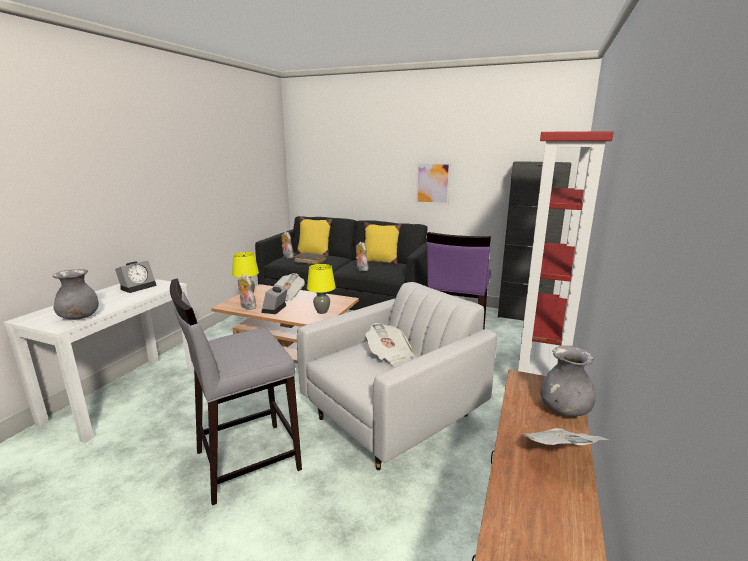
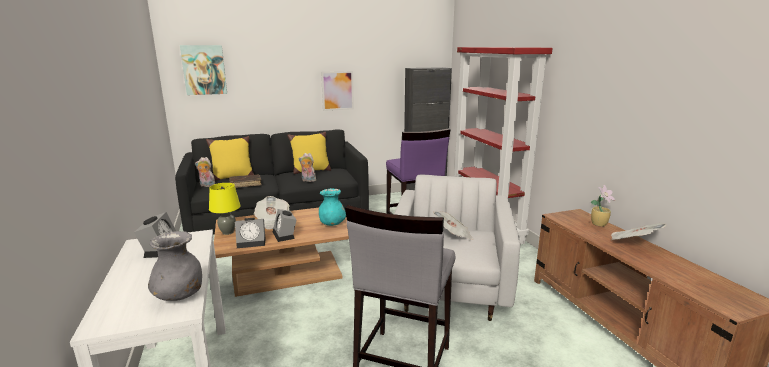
camera: 40 degrees left, 0 degrees up
(247, 307) = (252, 242): plush toy -> alarm clock
(316, 156) = (204, 70): none -> picture
(322, 312) = (332, 224): yellow table lamp -> turquoise vase
(564, 410) = (599, 224): grey vase -> potted plant

